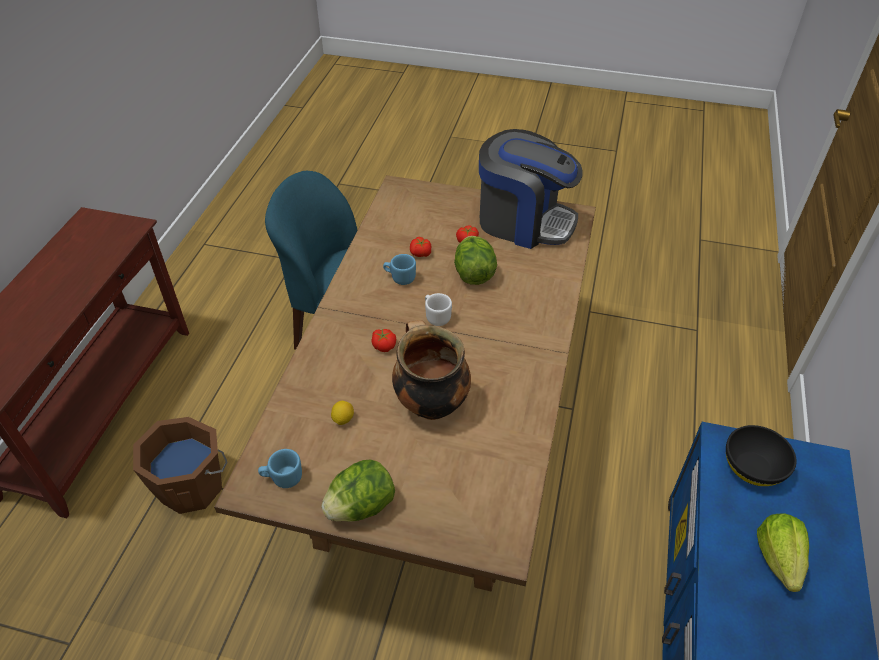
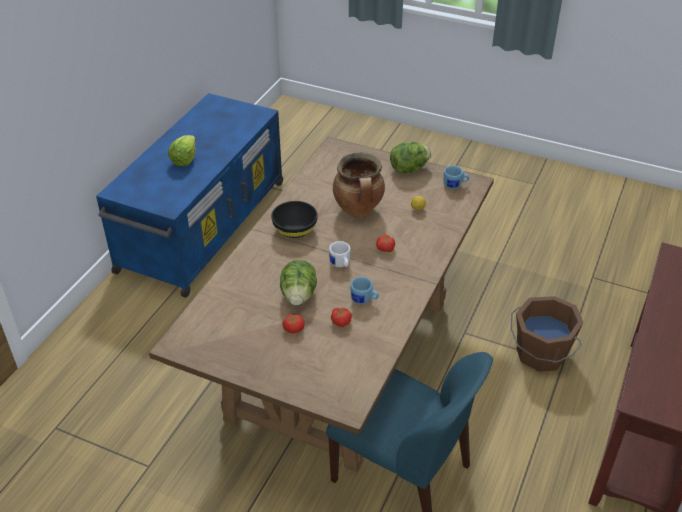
camera: 170 degrees left, 5 degrees down
(524, 221) = (230, 343): coffee machine -> none
(752, 467) = (163, 194): black bowl -> black bowl (295, 230)

